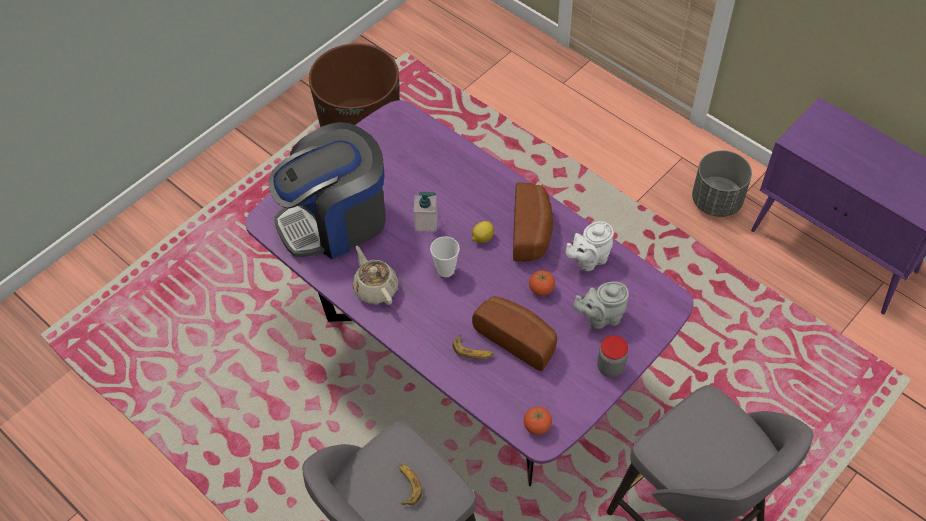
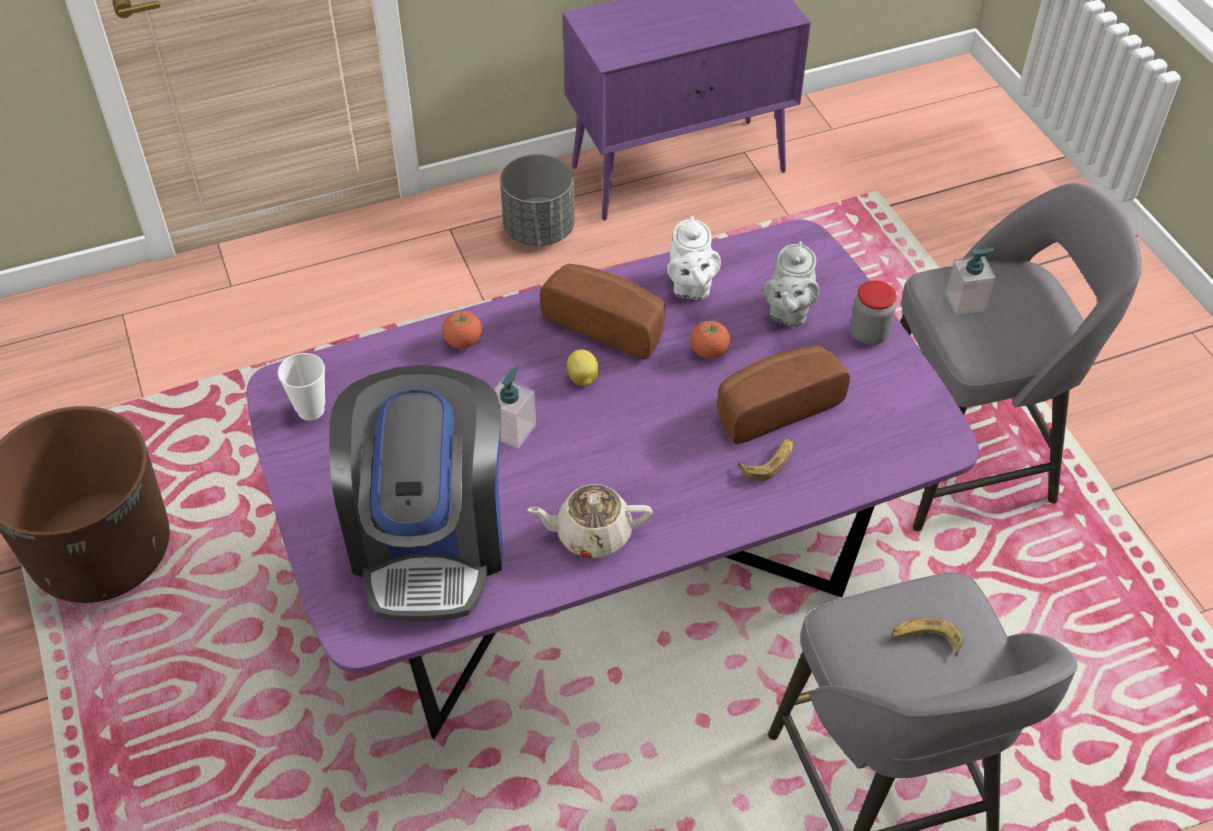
camera: 65 degrees left, 5 degrees down
(446, 270) = (612, 440): cup -> cup (311, 410)
(537, 426) = (923, 441): tomato -> tomato (463, 342)
(702, 423) = (965, 302): none -> soap dispenser

